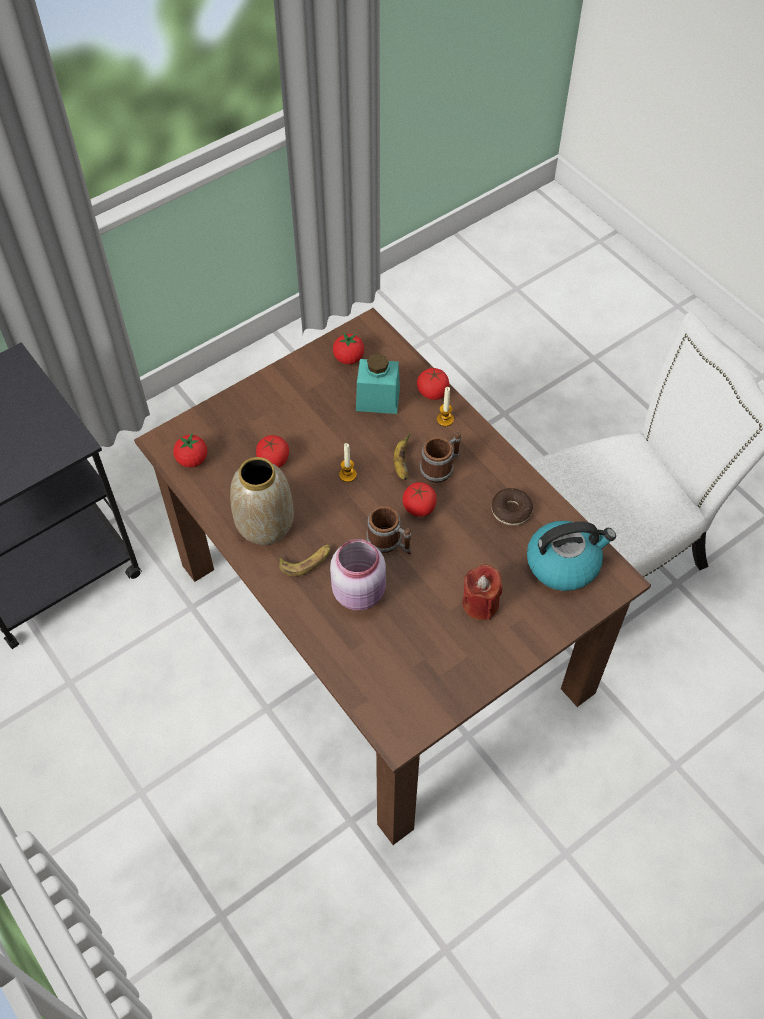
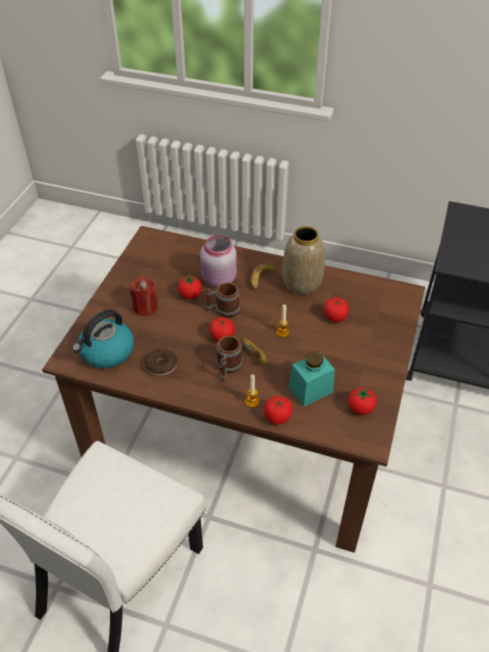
camera: 145 degrees right, 10 degrees down
(192, 460) = (380, 293): tomato -> tomato (190, 295)

